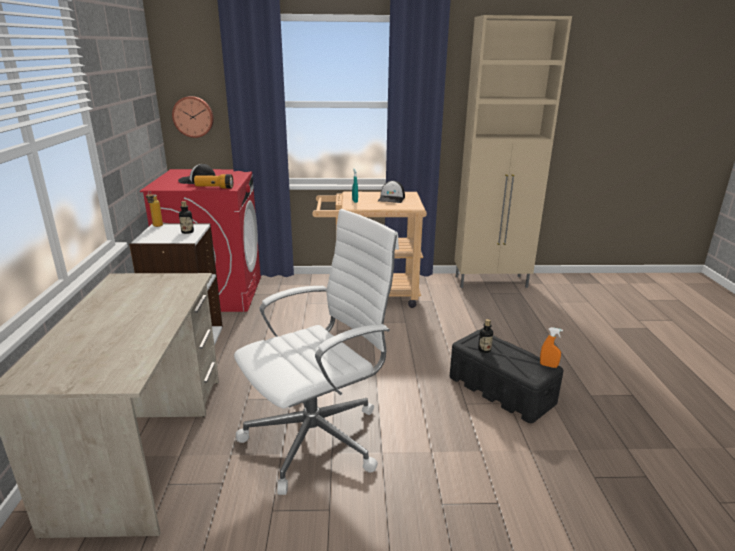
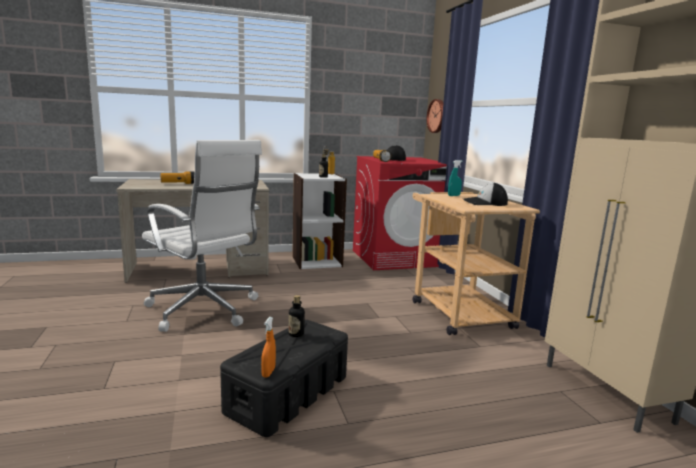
camera: 75 degrees right, 10 degrees down
(112, 336) = (178, 184): none -> flashlight

